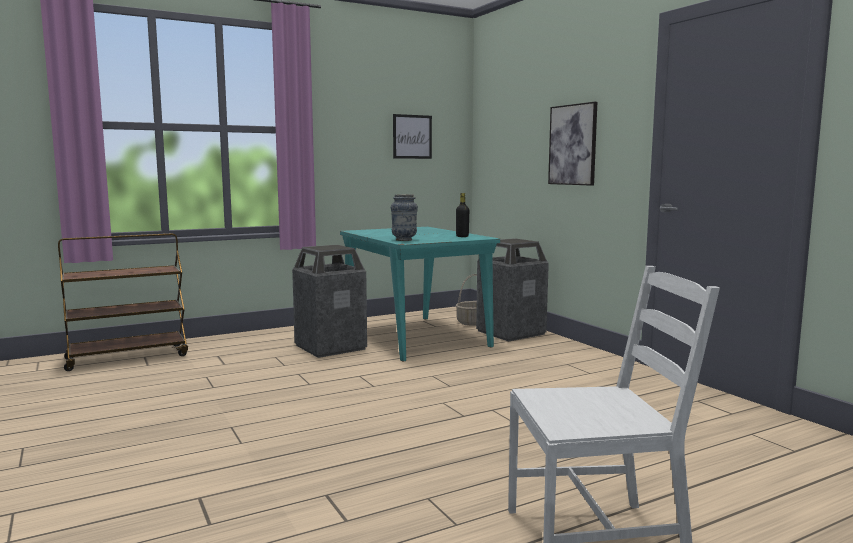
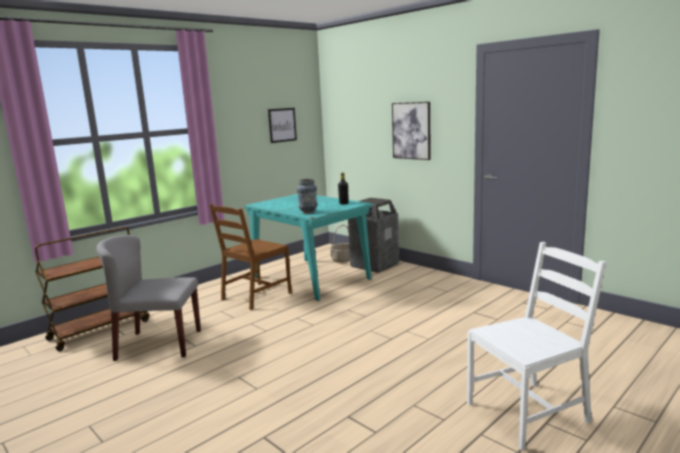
camera: 15 degrees left, 5 degrees up
(174, 380) = (158, 344): none -> grey chair
(330, 347) = (255, 296): trash can -> brown chair

